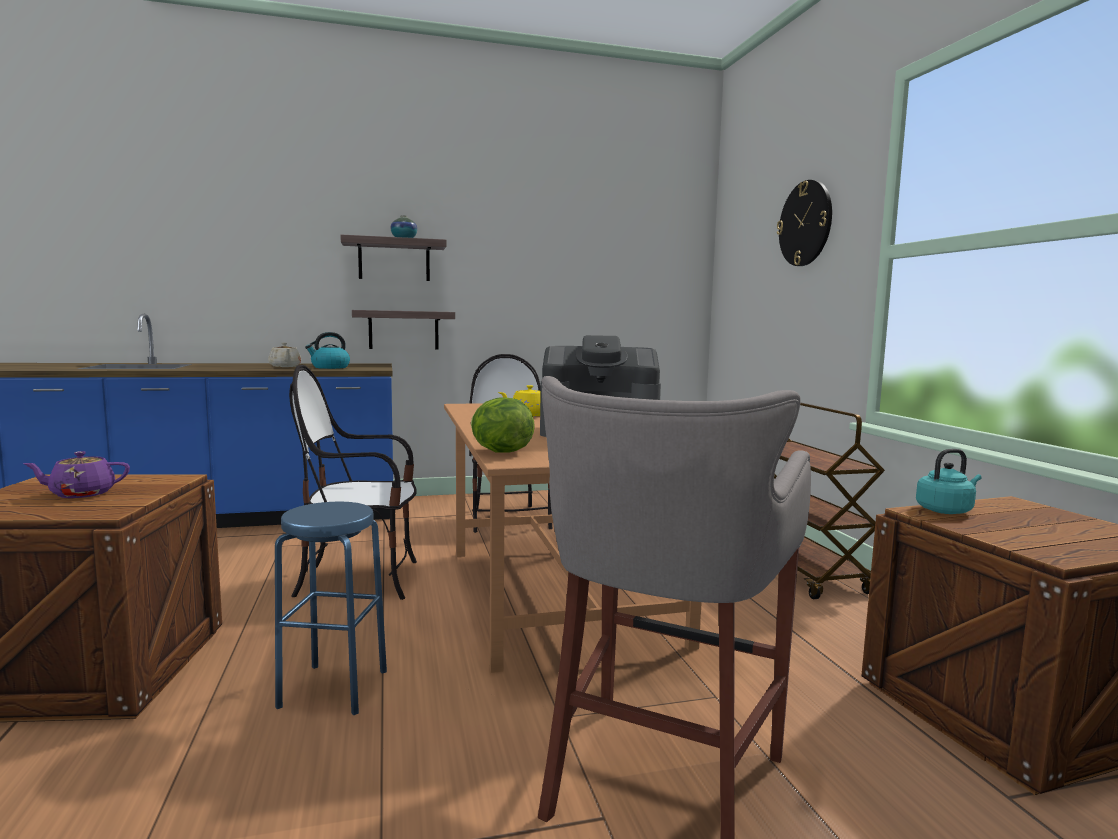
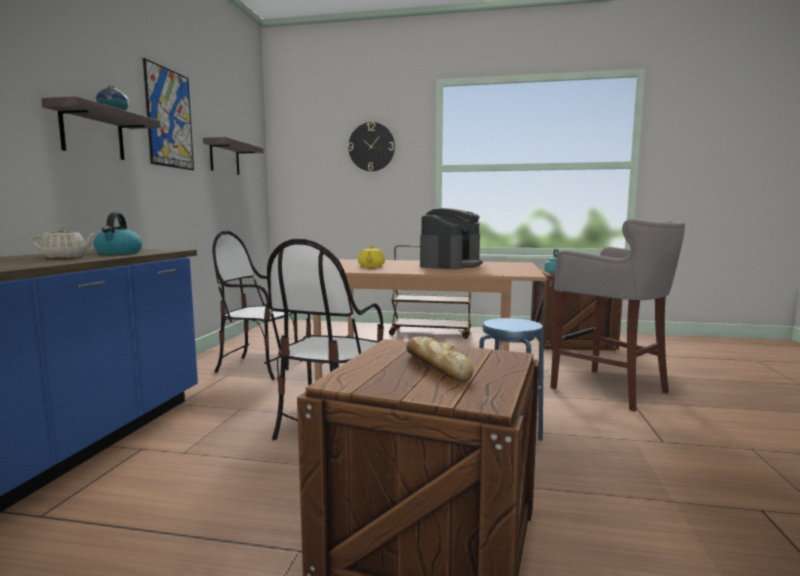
camera: 65 degrees left, 0 degrees up
(81, 494) = (435, 366): purple teapot -> bread
(403, 330) = (106, 211): shelf -> shelf (224, 158)
(500, 452) = (503, 274): lettuce -> none
(503, 231) = (169, 118): none -> picture

